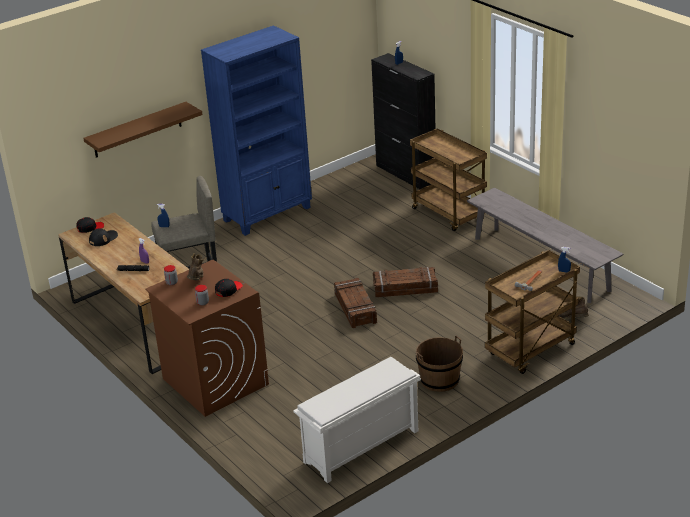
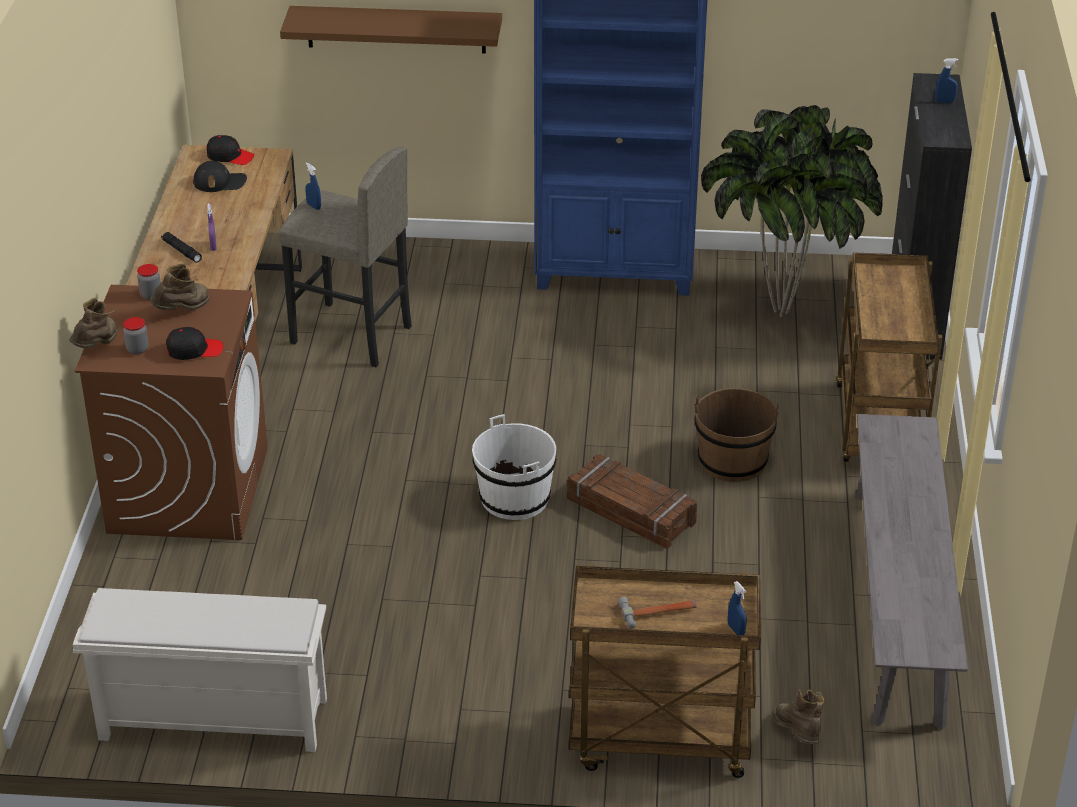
camera: 40 degrees right, 5 degrees up
(183, 311) = (97, 346): none -> brown boot
(355, 308) = (514, 498): crate -> white bucket
(356, 195) = (784, 313): none -> potted plant
(439, 379) = (460, 693): brown bucket -> brown bucket (732, 461)

